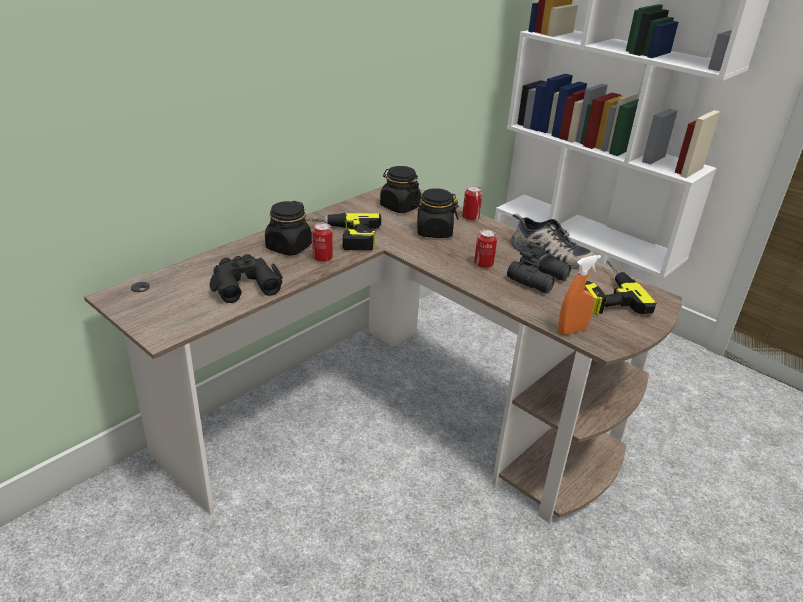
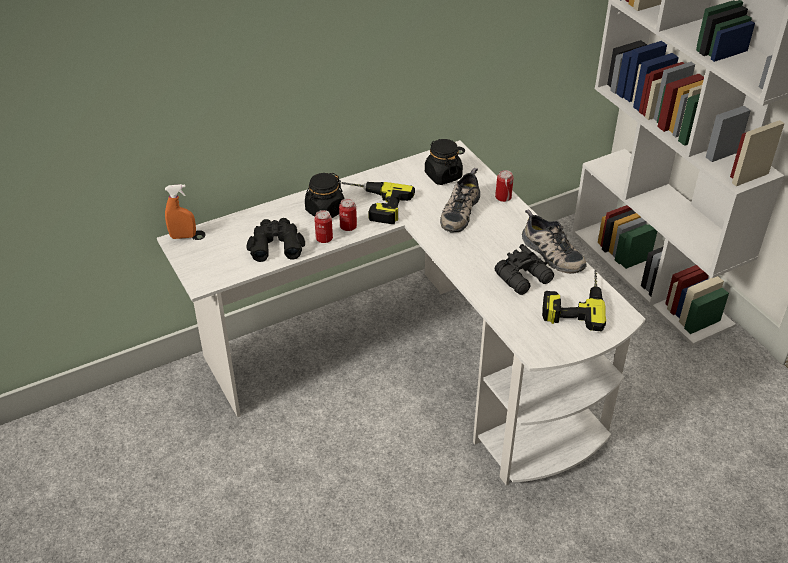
camera: 20 degrees right, 10 degrees up
(396, 416) = (416, 364): brown desk -> white desk
(433, 232) = (459, 210): black jar -> shoe
(483, 264) = (484, 254): can -> can (324, 239)
(572, 330) = (519, 335): orange spray bottle -> orange spray bottle (183, 236)

